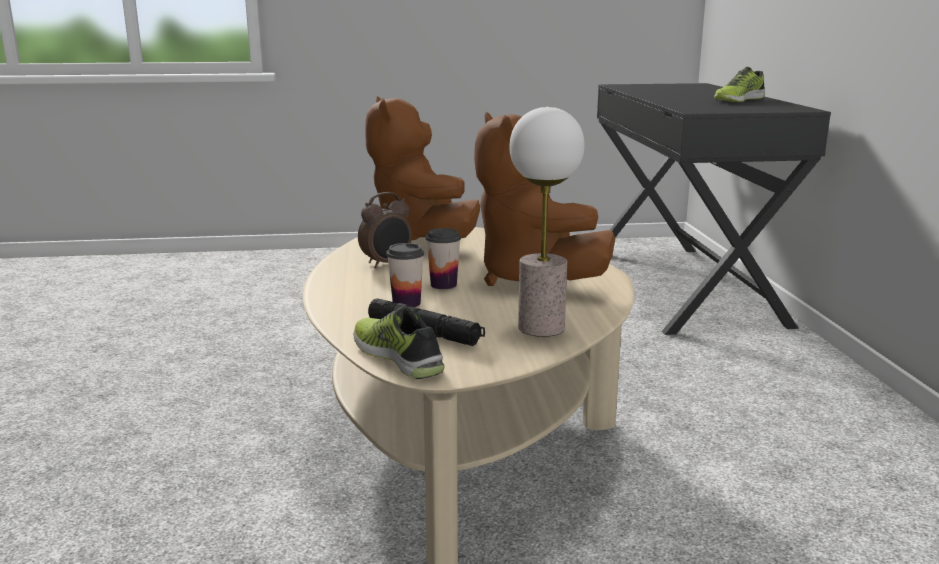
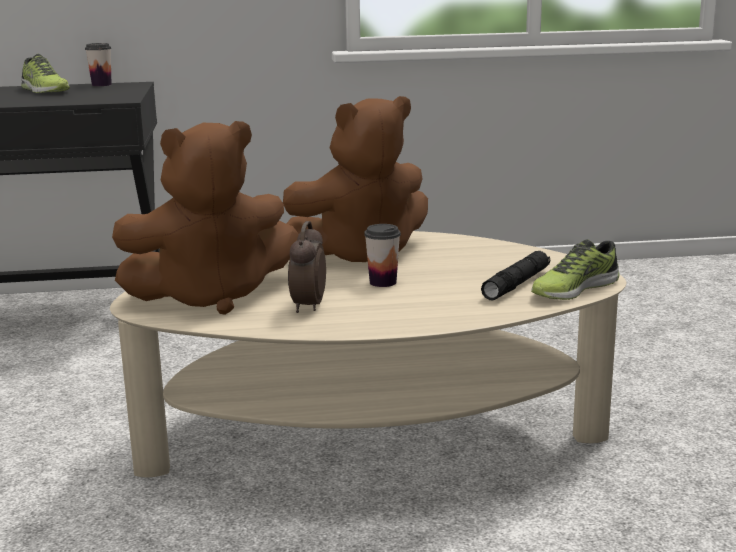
camera: 90 degrees left, 0 degrees up
(387, 264) = (307, 306): alarm clock -> alarm clock turned 135 degrees counterclockwise
(406, 303) = (441, 293): cup -> cup (101, 85)
(540, 327) = (490, 253): table lamp -> none

